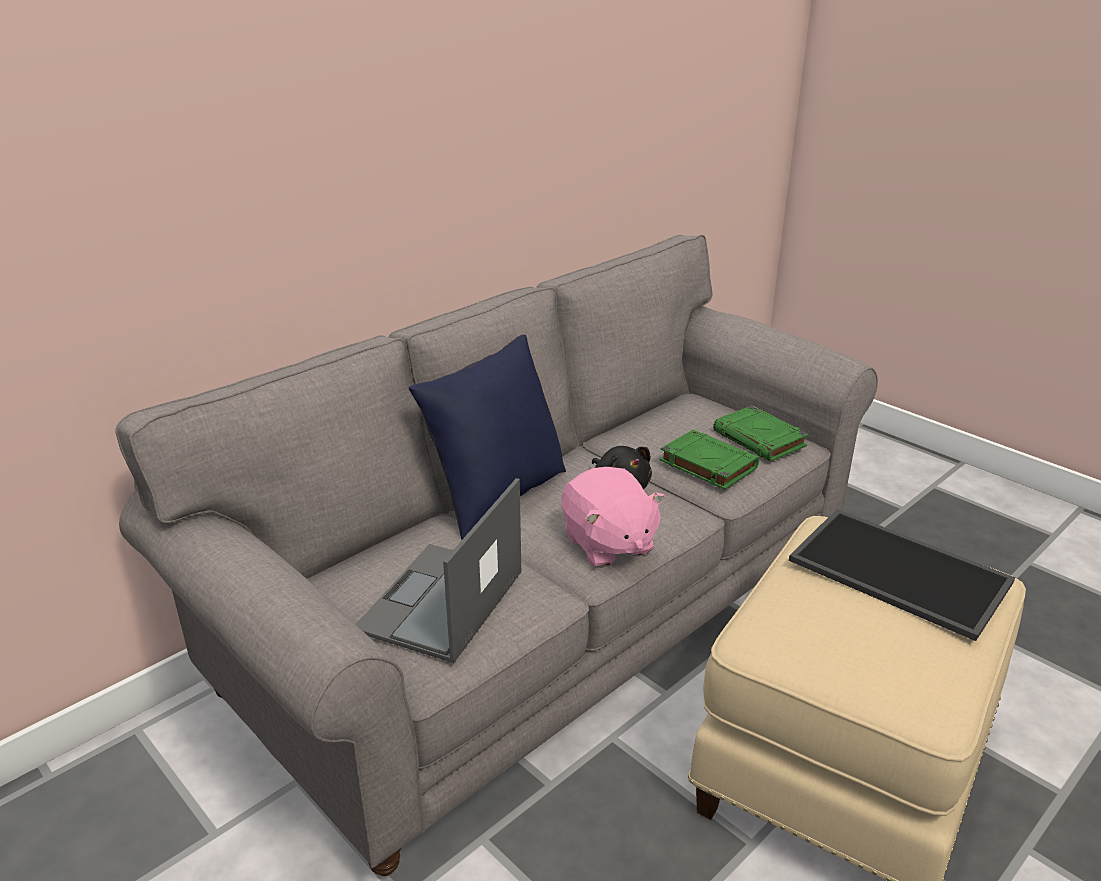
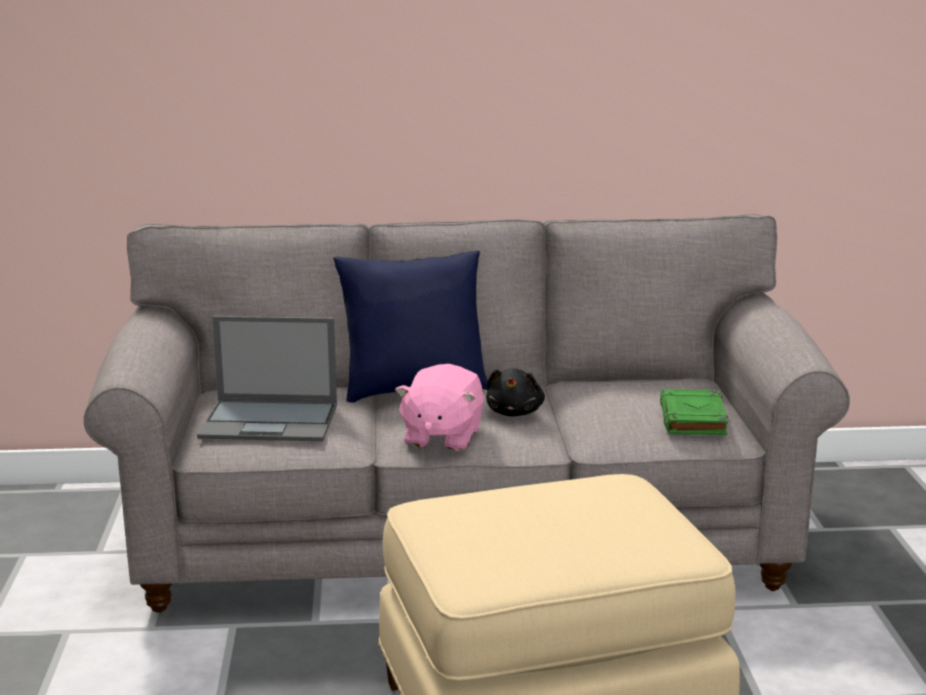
camera: 40 degrees right, 10 degrees down
(441, 602) = (271, 421): laptop -> laptop turned 150 degrees counterclockwise
(707, 464) = (608, 418): green book -> none
(902, 571) = (612, 514): tray -> none

